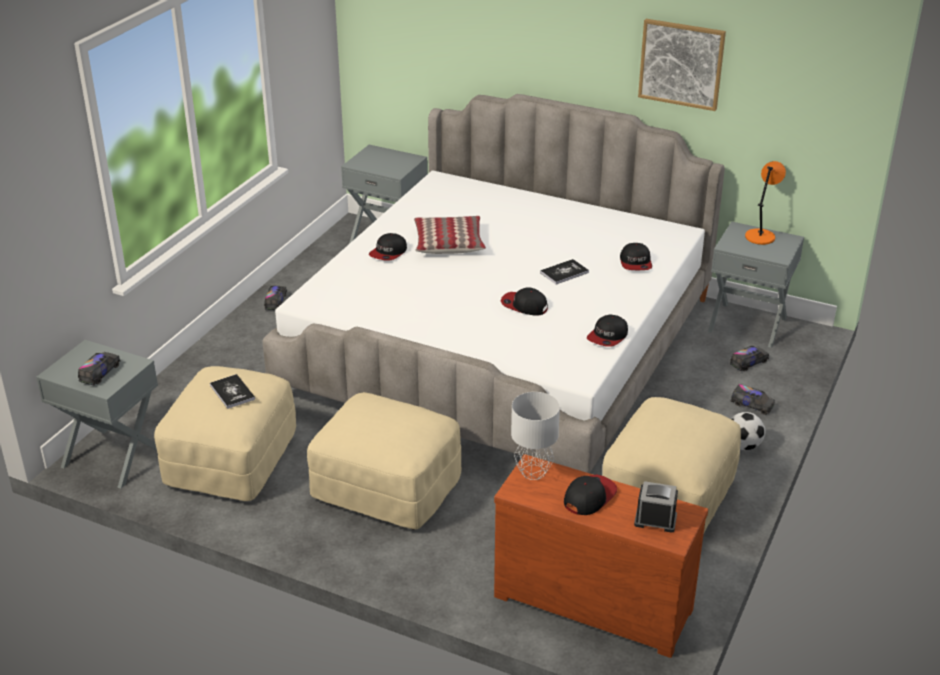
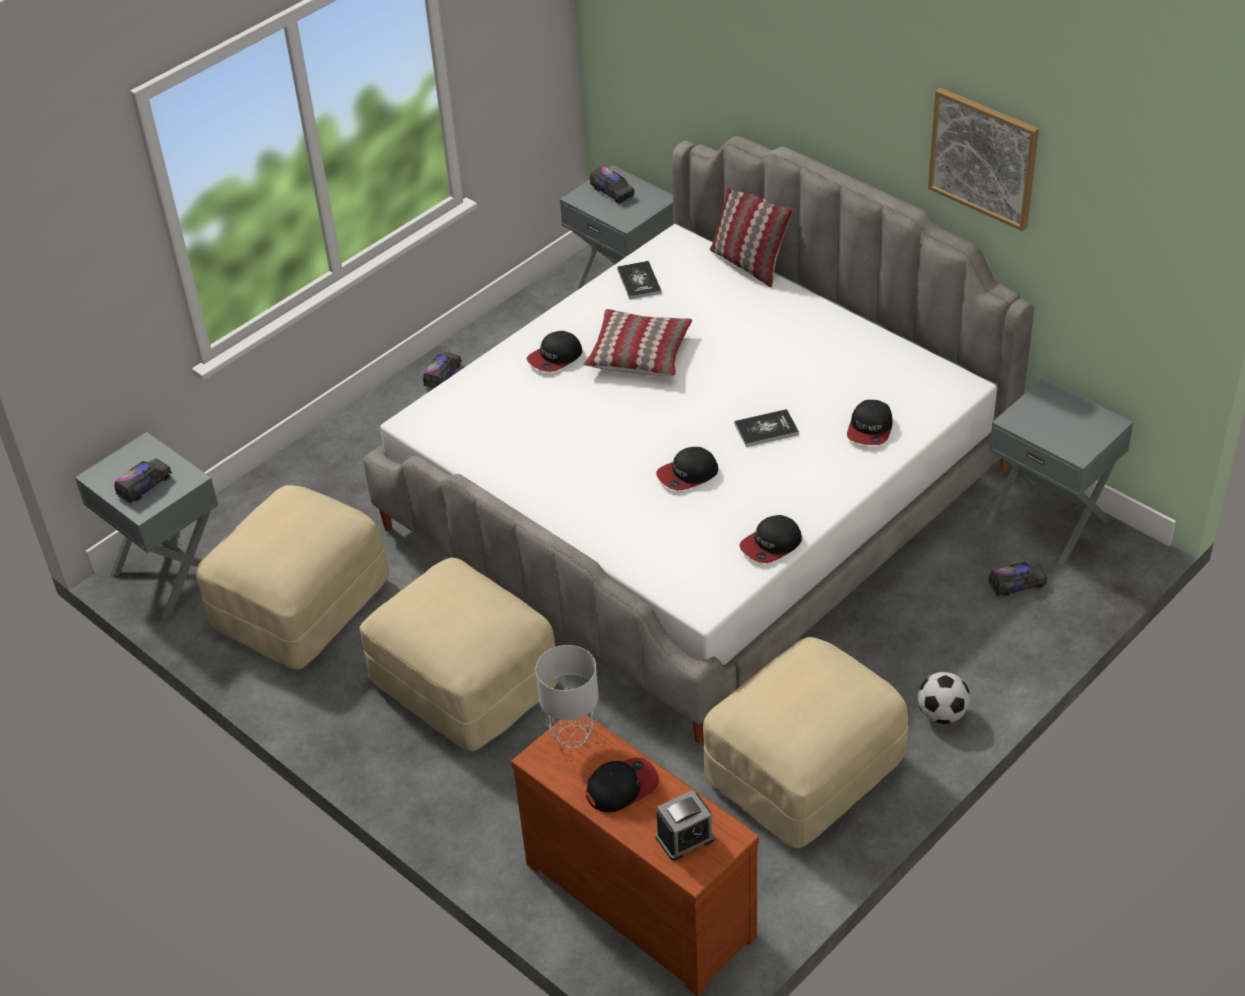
camera: 20 degrees right, 10 degrees up
(232, 392) = (295, 534): book -> book (639, 281)
(497, 185) = (748, 263): none -> pillow
(524, 305) = (687, 474): cap -> cap turned 75 degrees counterclockwise
(655, 520) = (685, 838): alarm clock -> alarm clock turned 120 degrees clockwise
(752, 405) = (986, 653): toy truck -> toy truck (612, 192)
(760, 236) = (1070, 411): orange table lamp -> none

